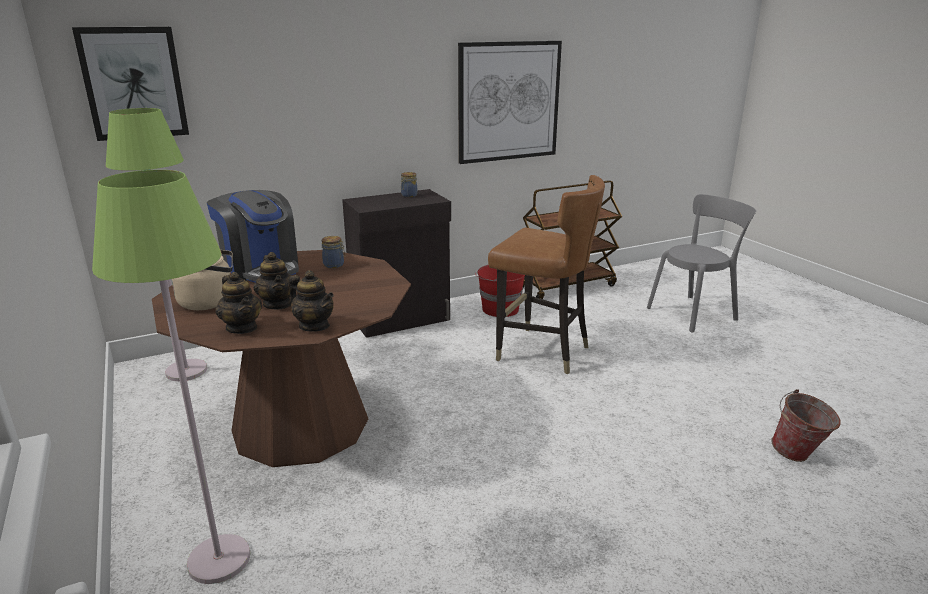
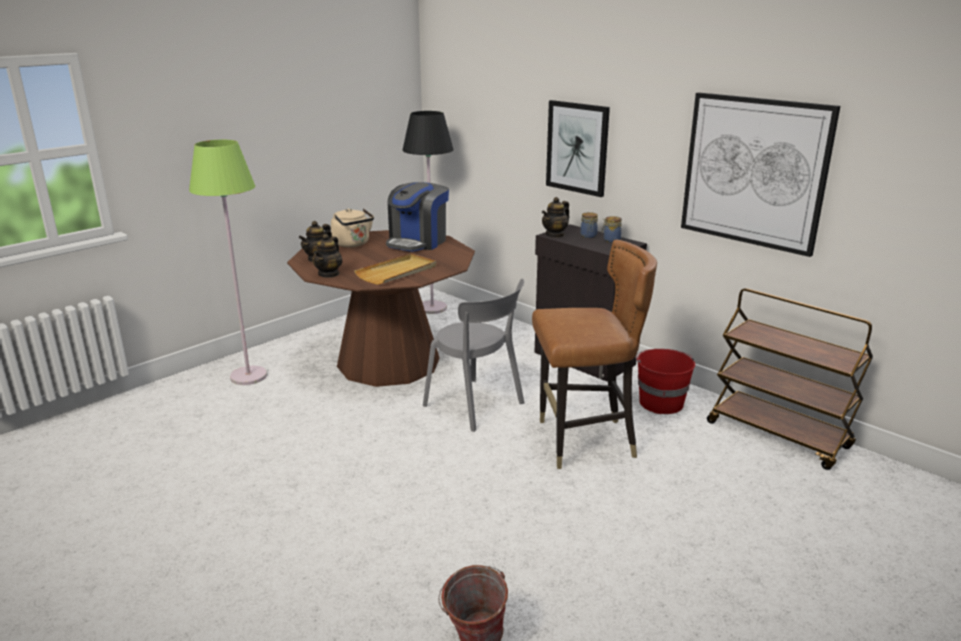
camera: 70 degrees right, 0 degrees up
(133, 83) = (458, 94): picture -> picture (577, 148)
(187, 371) = (432, 308): green floor lamp -> black floor lamp
(278, 304) = (358, 259): teapot -> teapot (555, 235)
(334, 265) = (441, 258): jar -> jar (588, 236)
(354, 289) = (397, 272): none -> beige tray
(541, 351) = (584, 442): brown chair -> brown chair turned 105 degrees counterclockwise
(694, 313) = (817, 550): grey chair -> grey chair (477, 406)

